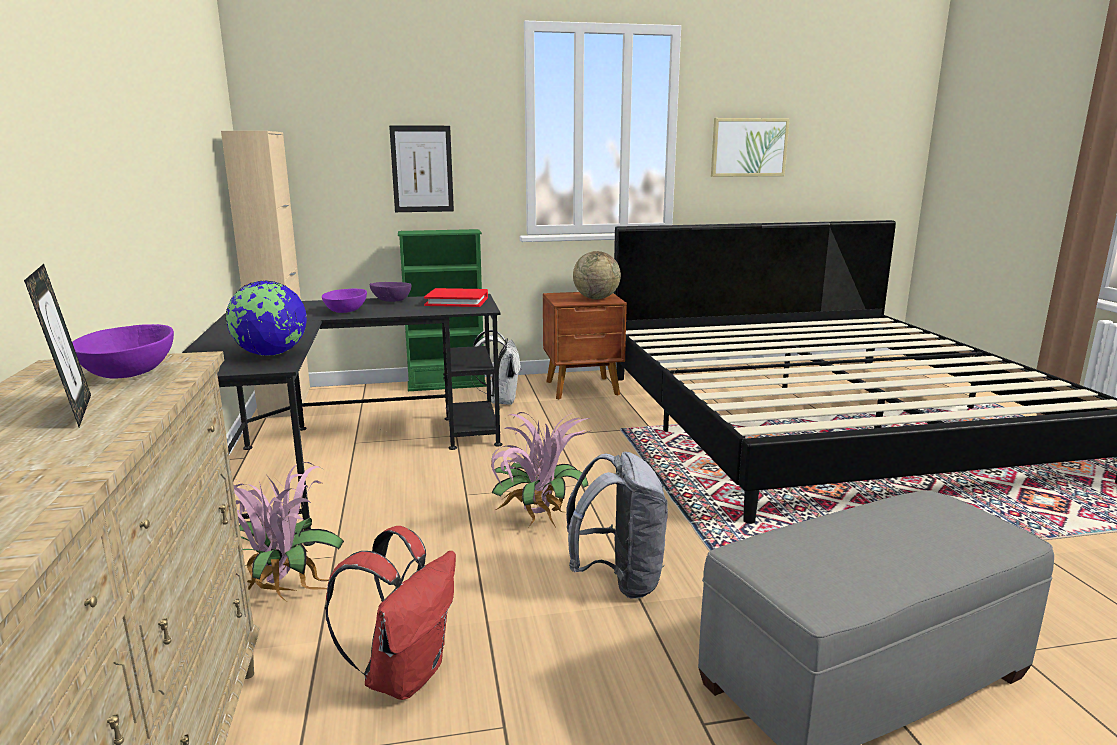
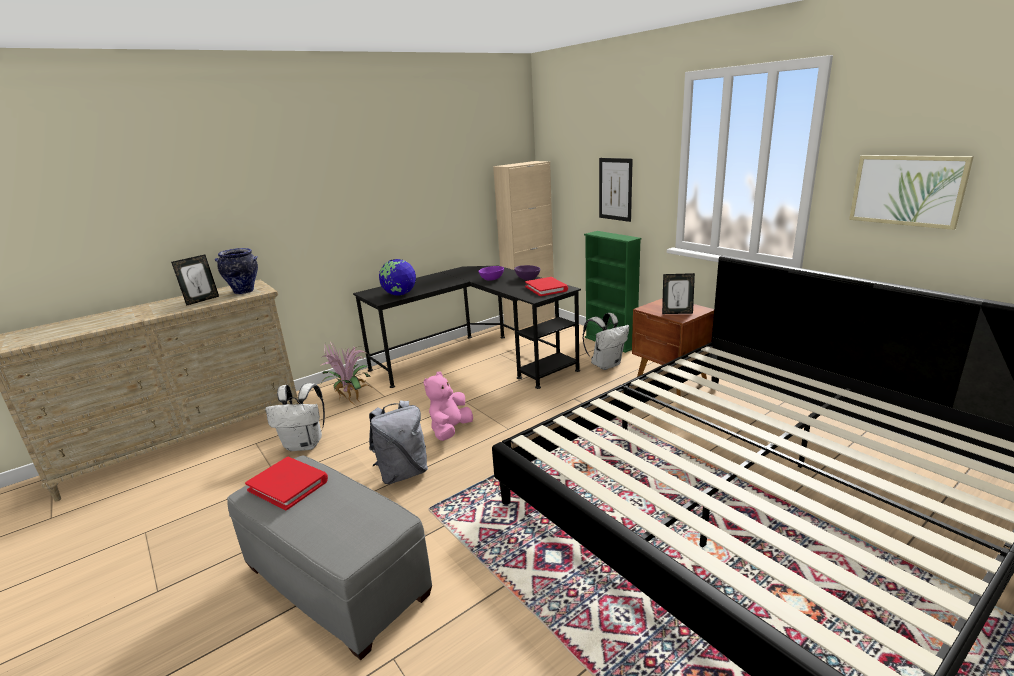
camera: 65 degrees right, 5 degrees up
(129, 373) = (244, 291): purple bowl -> vase
(404, 674) = (305, 444): red backpack -> white backpack
(537, 522) = (450, 430): potted plant -> pink plush toy
(596, 298) = (677, 313): globe -> picture frame
(818, 562) = (288, 485): none -> red book

